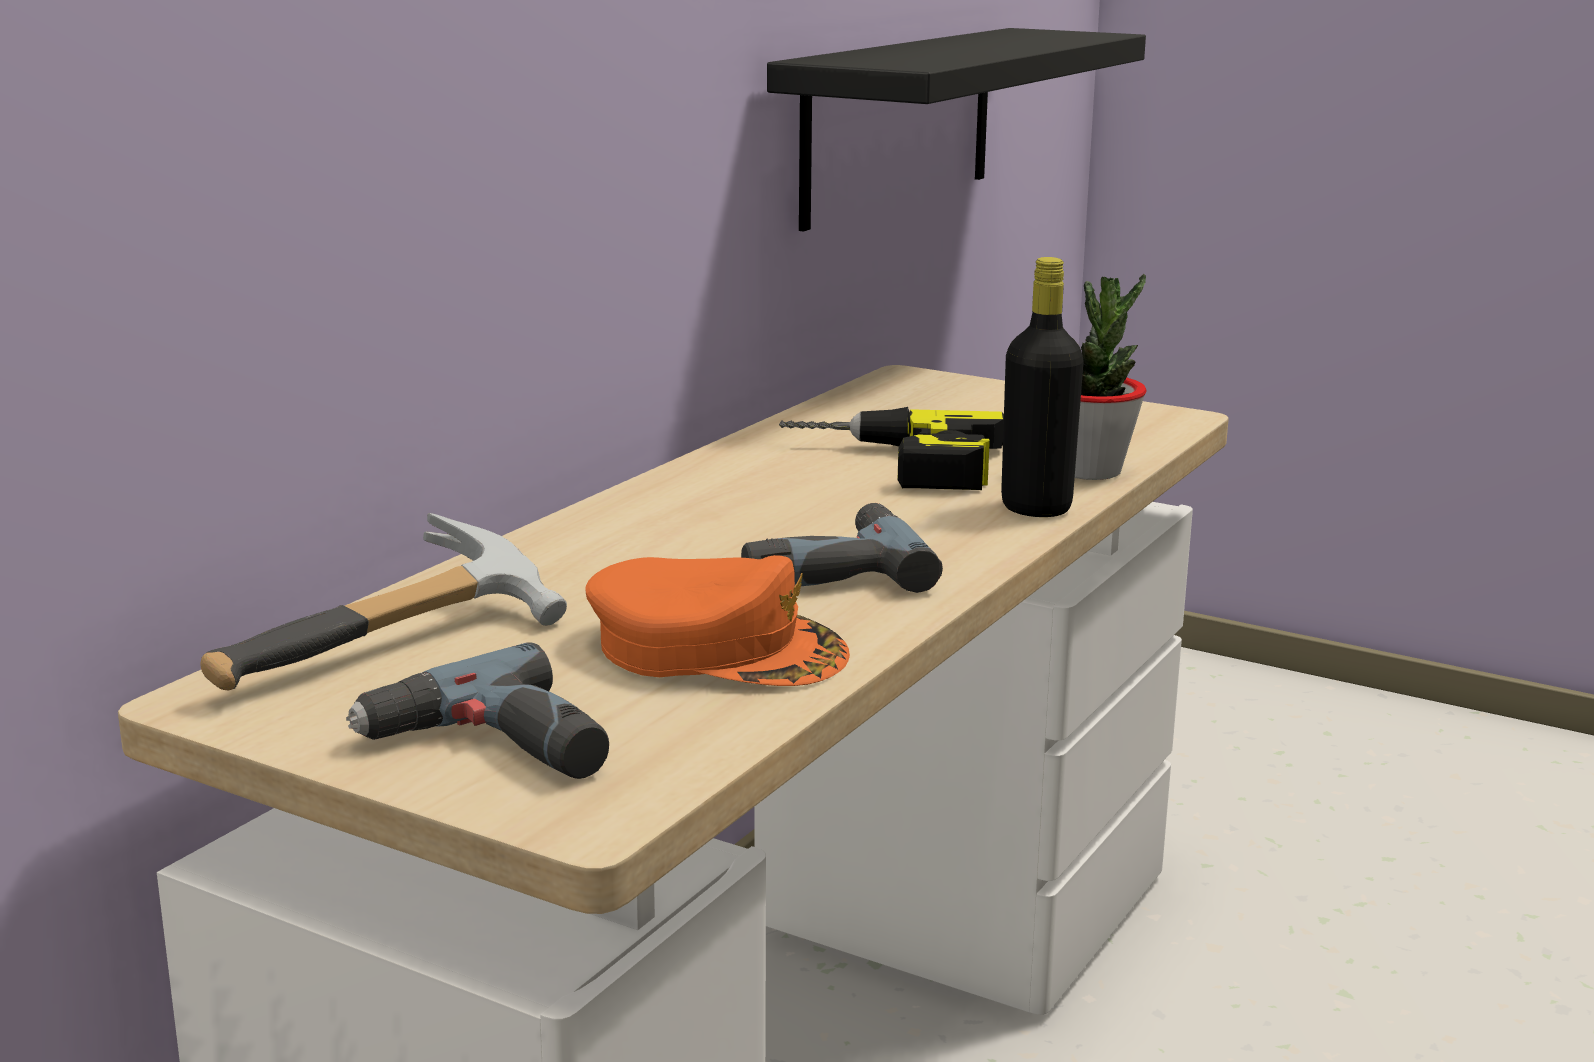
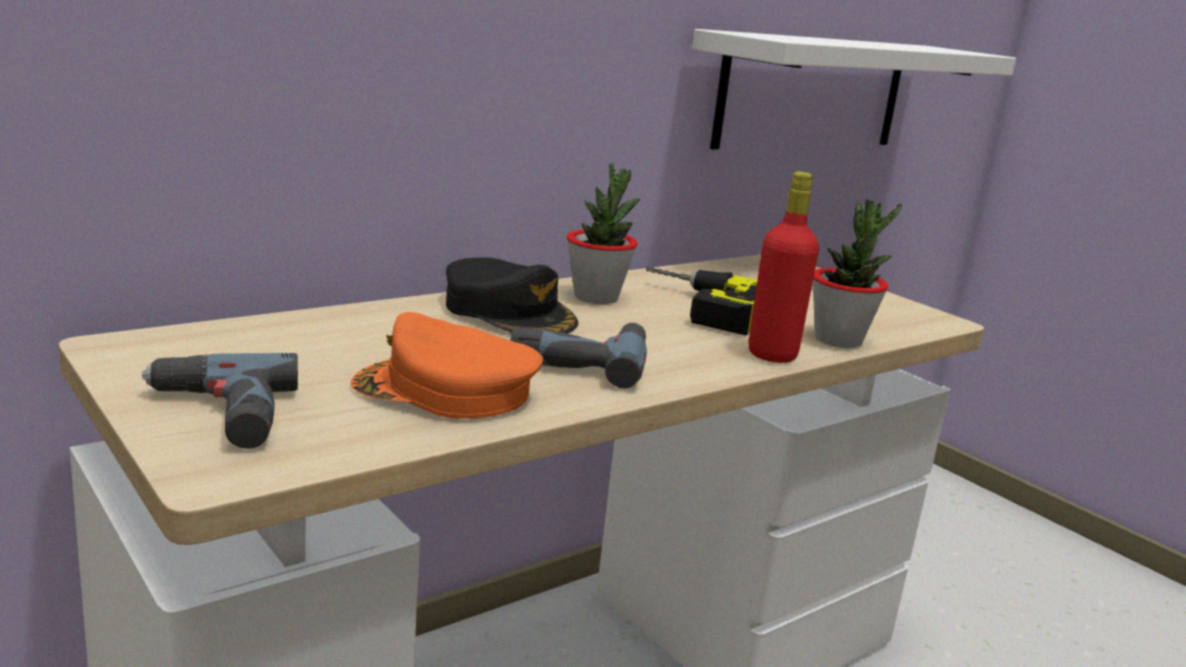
camera: 20 degrees right, 0 degrees up
(402, 650) = (257, 345): hammer -> none
(664, 527) = (509, 312): none -> black cap
(718, 648) = (445, 390): orange cap -> orange cap turned 150 degrees clockwise
(745, 480) = (596, 297): none -> potted plant
(899, 123) = (812, 93): black shelf -> white shelf
(1036, 507) = (772, 354): black bottle -> red bottle

